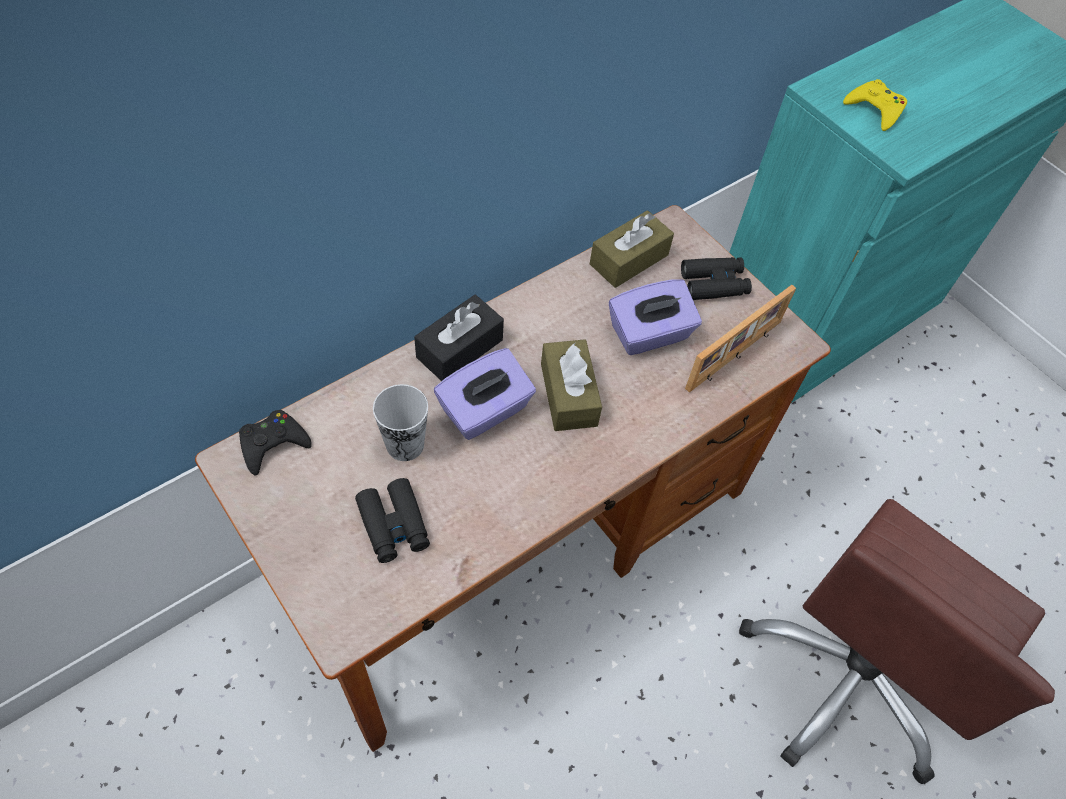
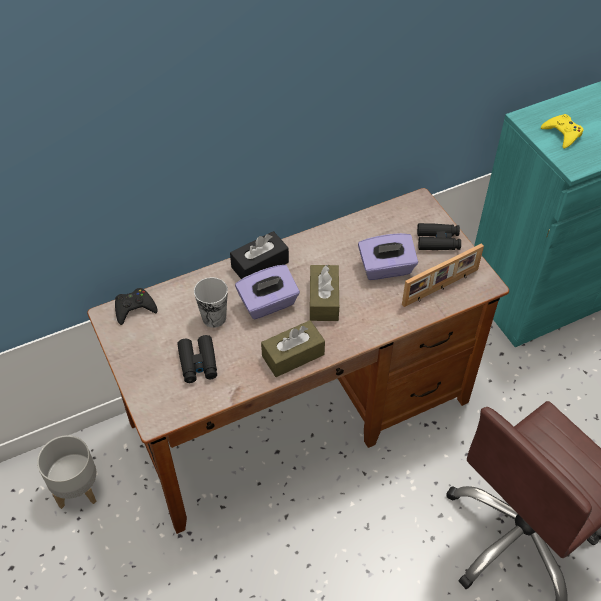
camera: 15 degrees right, 5 degrees down
(209, 706) = (76, 489): none -> grey planter
(629, 259) = (383, 220): brown tissue box -> brown tissue box (293, 355)

